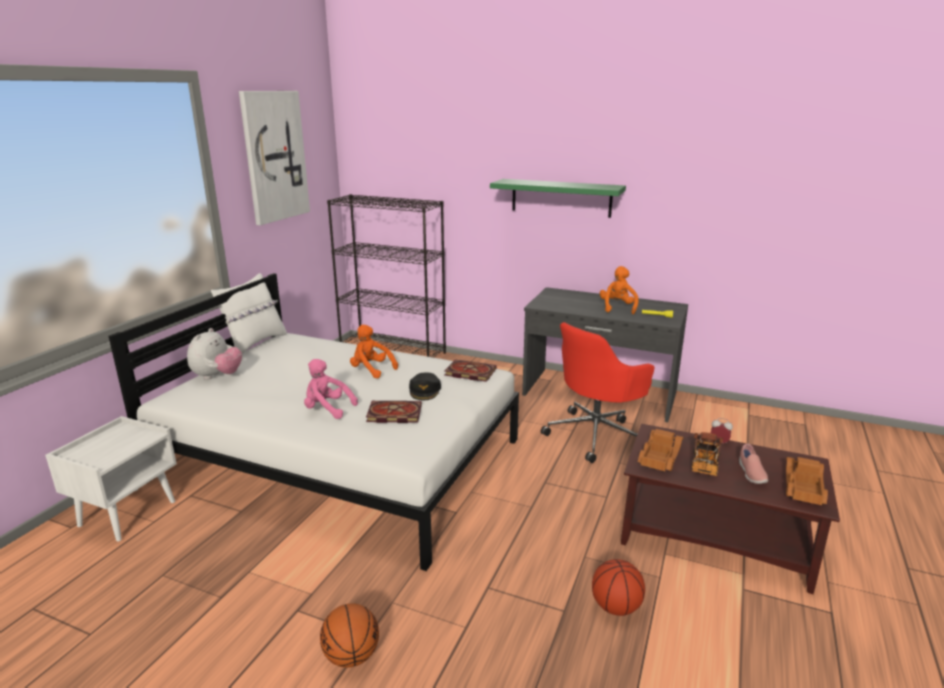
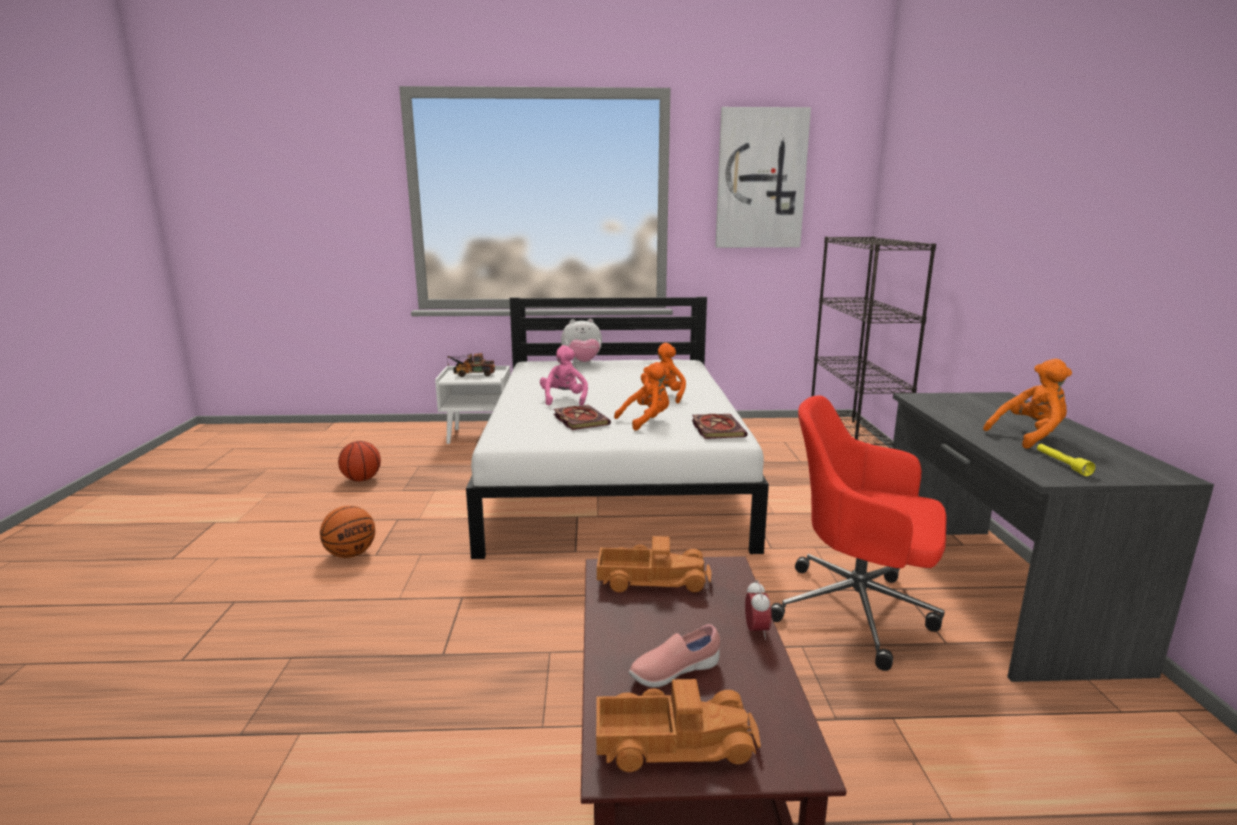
camera: 65 degrees right, 5 degrees down
(255, 343) = (658, 358): white pillow -> none
(425, 390) = (646, 421): black cap -> orange plush toy
(561, 198) = (1054, 237): green shelf -> none
(615, 607) = (463, 693): basketball -> basketball (362, 479)
(704, 466) = (658, 621): toy truck -> toy truck (471, 374)

